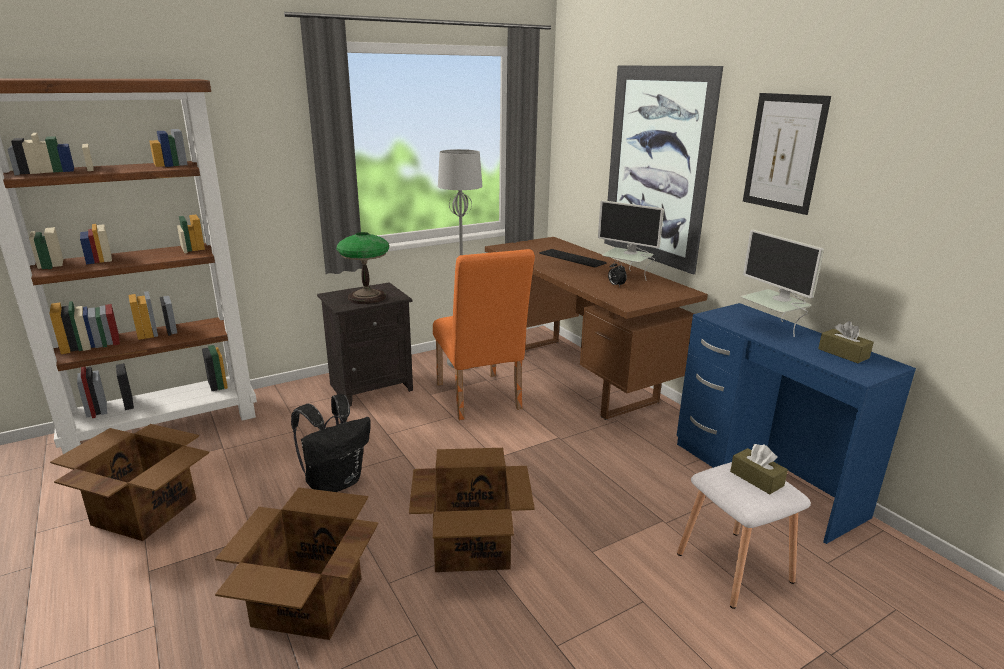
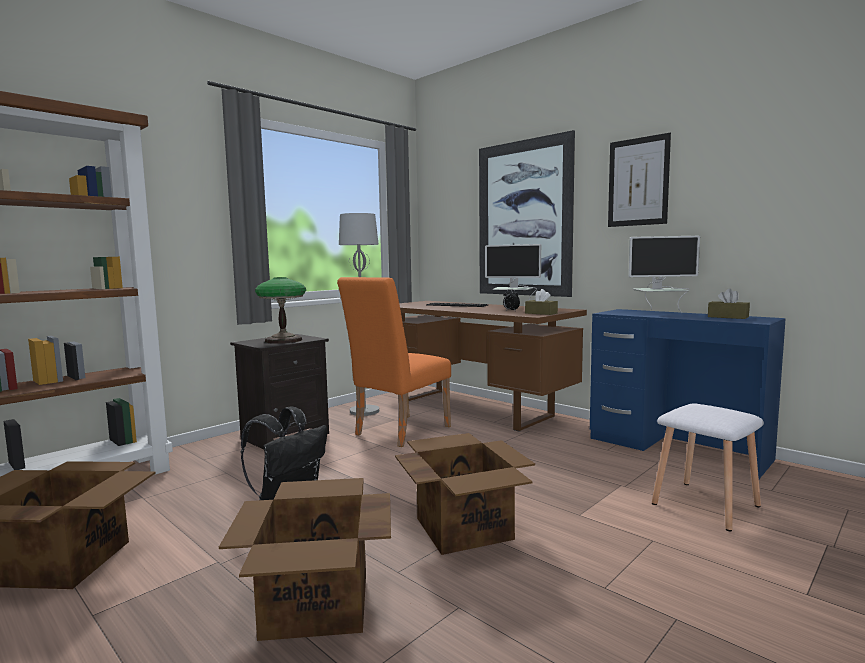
camera: 15 degrees left, 15 degrees down
(479, 399) = (397, 432): orange chair -> orange chair turned 75 degrees clockwise
(756, 479) = (713, 409): brown tissue box -> brown tissue box (541, 313)
(772, 328) = (659, 313): monitor -> monitor turned 45 degrees counterclockwise

